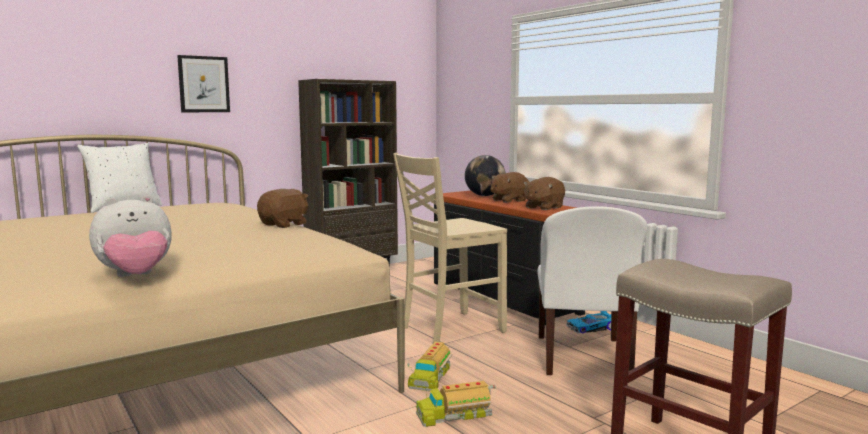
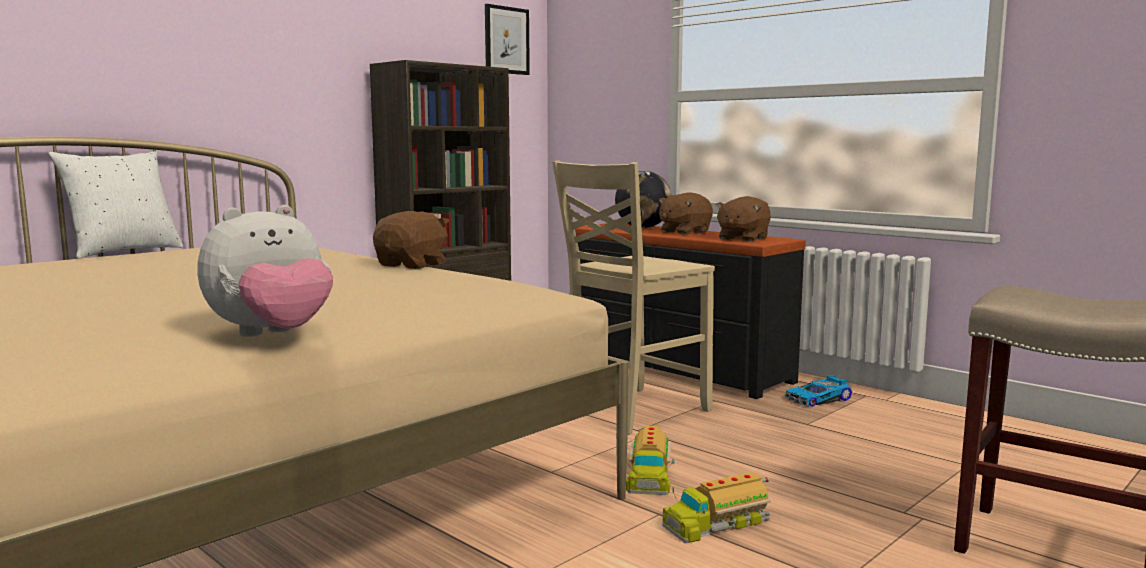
camera: 10 degrees left, 0 degrees up
(204, 84) = (235, 64): picture -> picture (506, 40)
(583, 358) = (835, 437): white chair -> none

